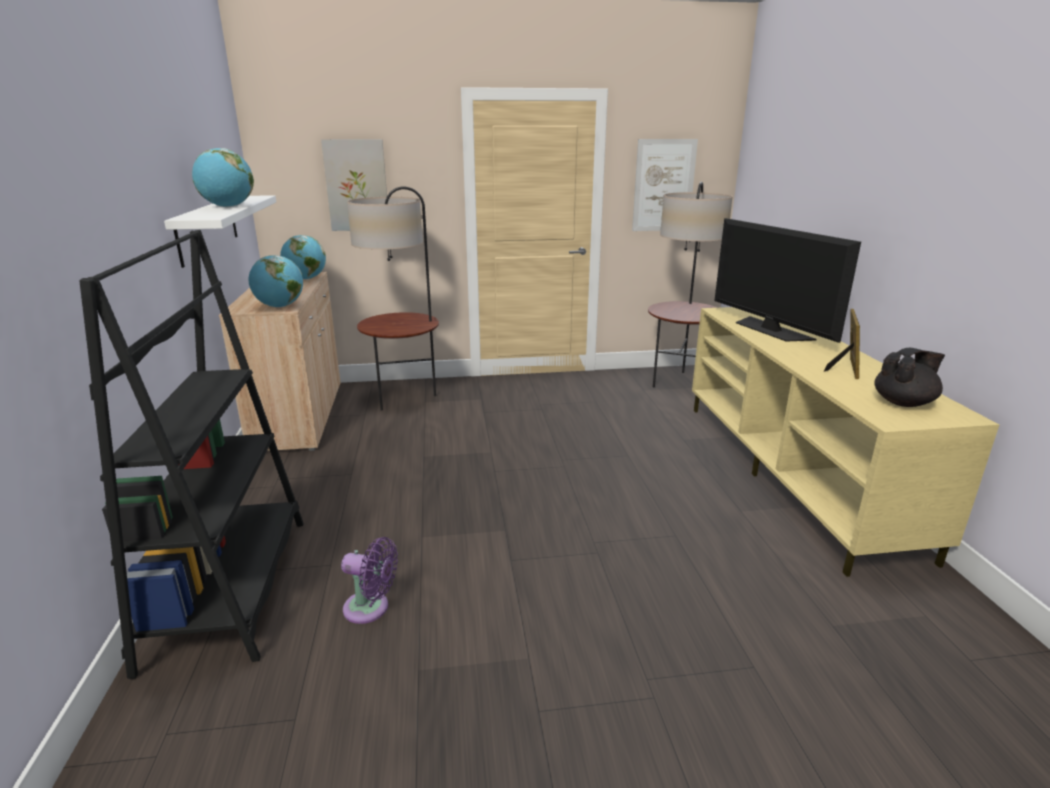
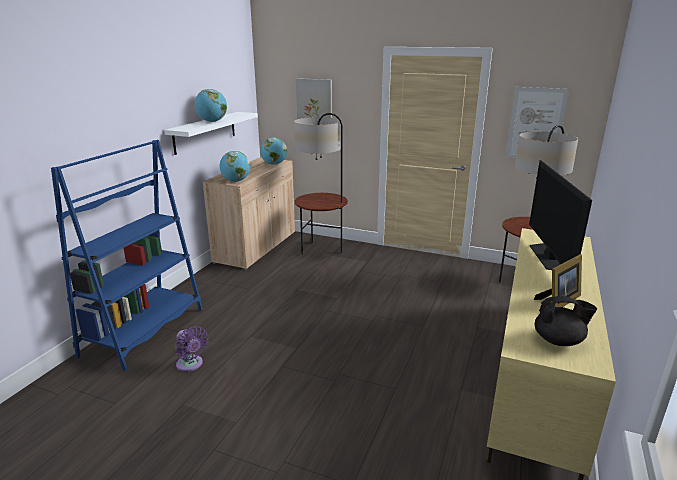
camera: 30 degrees right, 0 degrees up
(230, 589) = (144, 332): black bookcase -> blue bookcase

